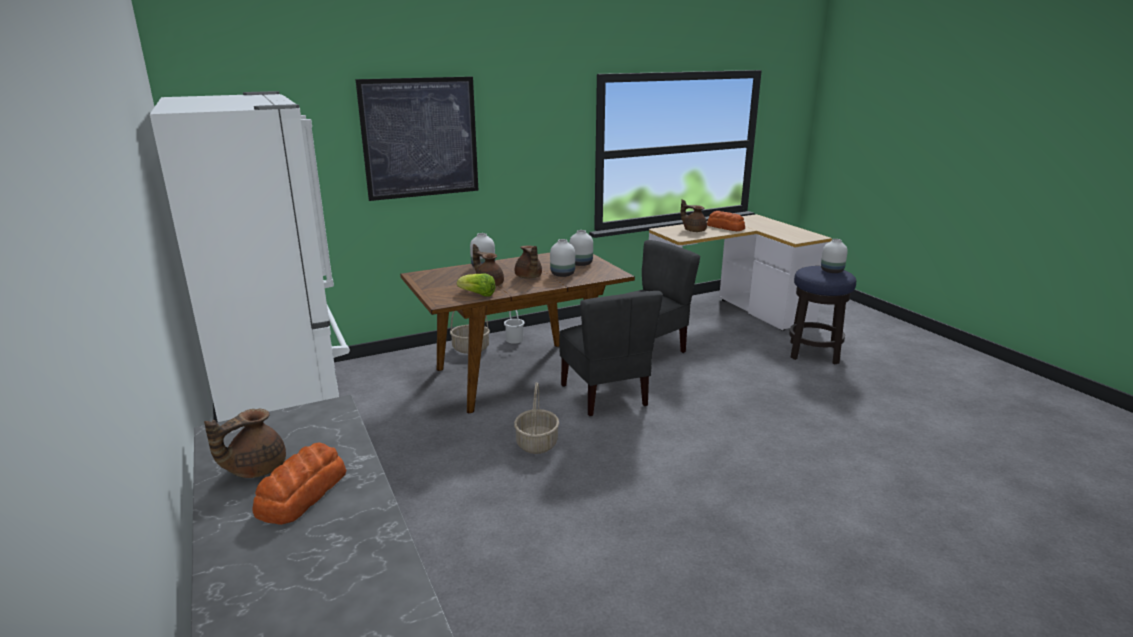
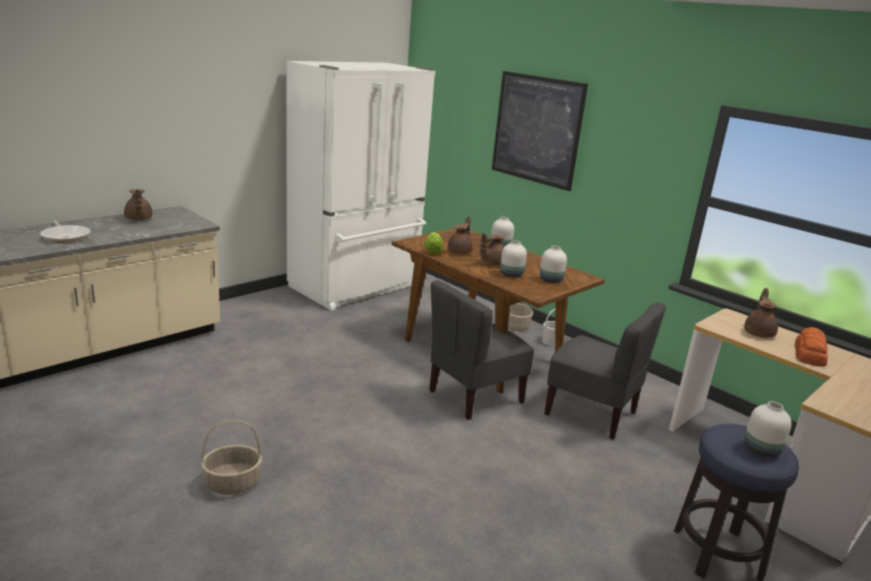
camera: 70 degrees right, 0 degrees up
(255, 469) = (138, 219): brown teapot -> brown teapot turned 135 degrees counterclockwise
(301, 494) = (113, 228): bread -> none
(319, 550) = (65, 236): none -> frying pan
(536, 443) = (373, 372): basket -> basket (233, 483)

